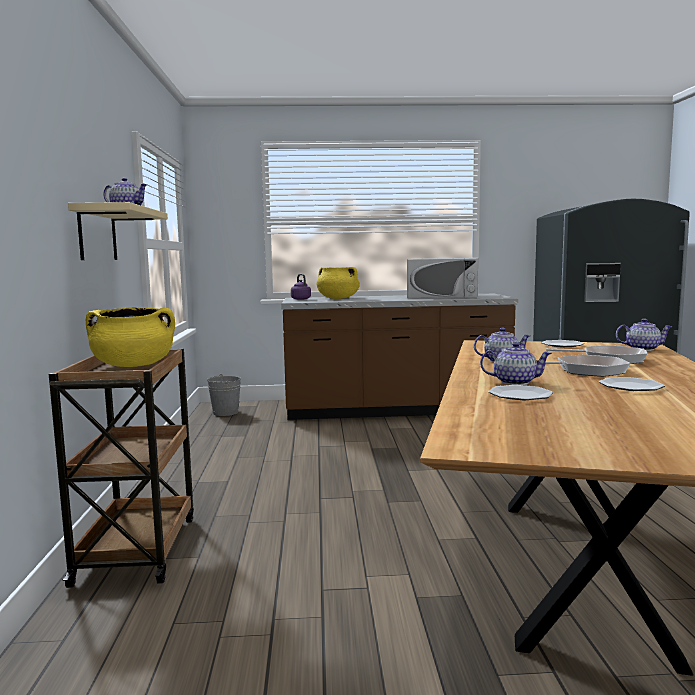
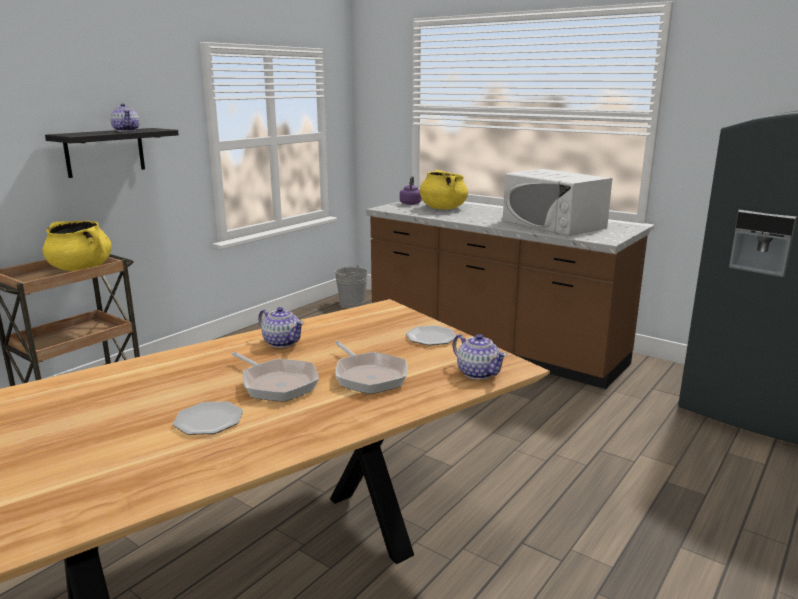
camera: 40 degrees right, 10 degrees up
(97, 234) = (105, 152): beige shelf -> black shelf
(514, 382) = (173, 374): teapot -> none
(519, 395) = (110, 392): plate -> none

